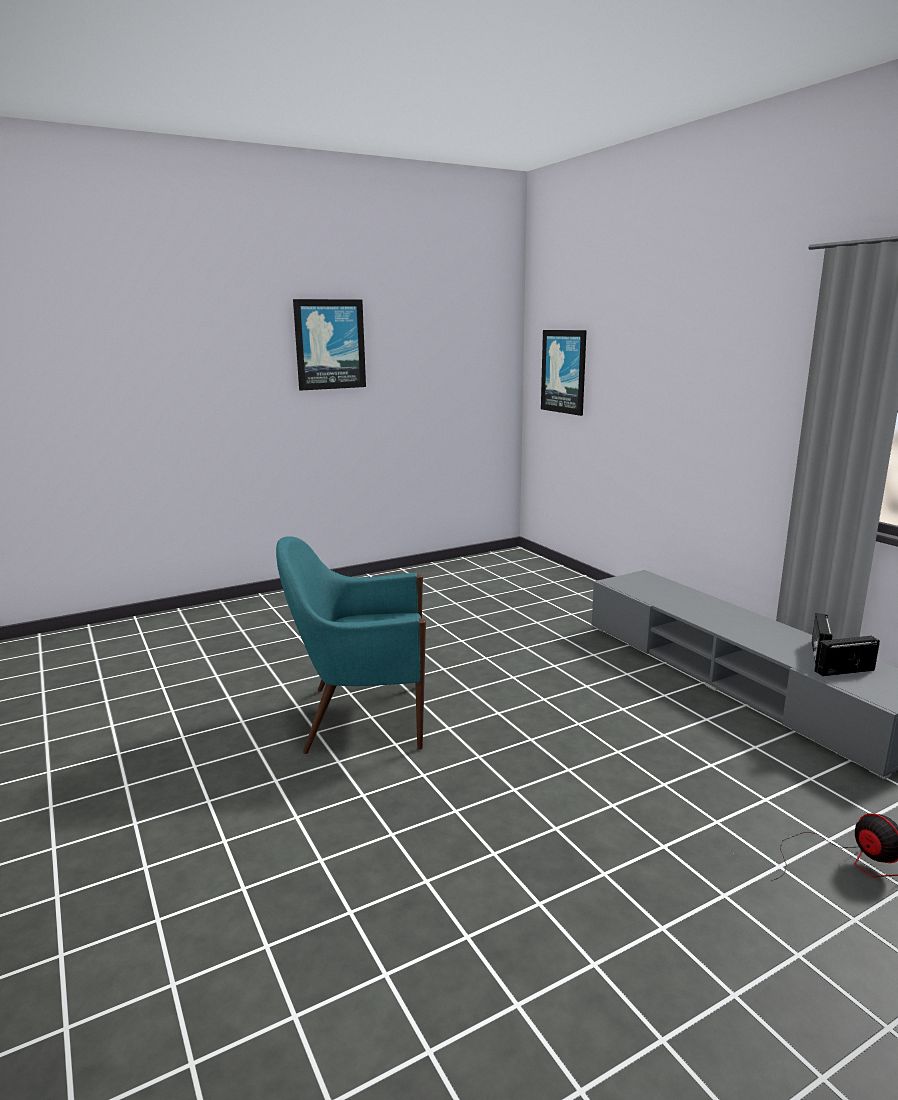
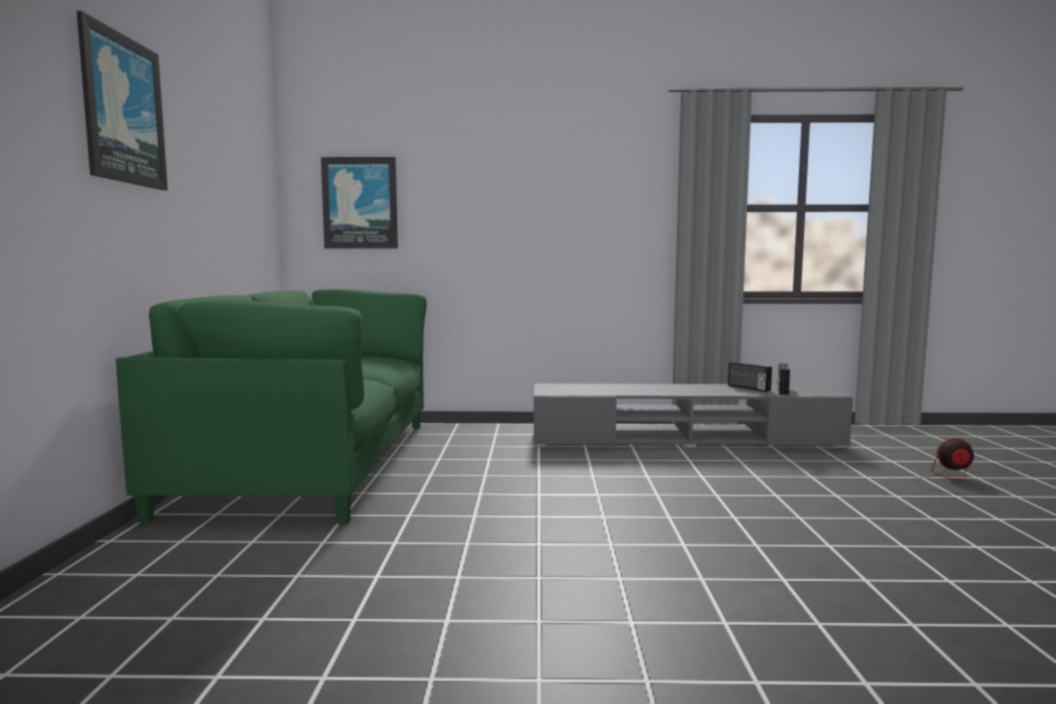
camera: 60 degrees left, 10 degrees down
(362, 718) = (618, 583): turquoise armchair -> none
(450, 582) = (314, 463): none -> green sofa

